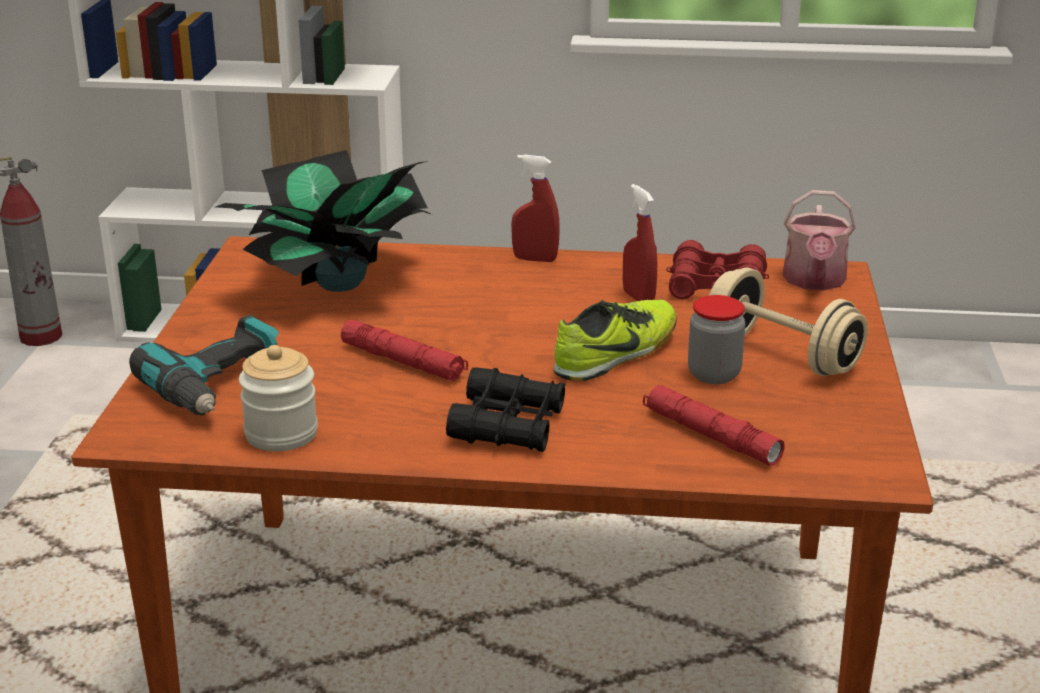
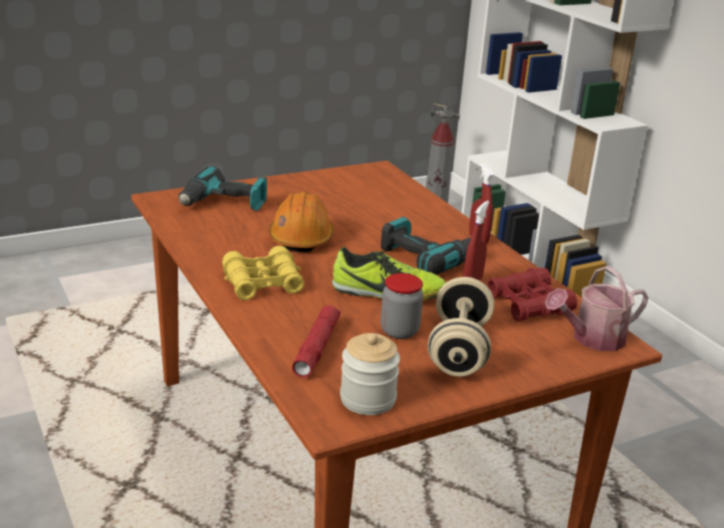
camera: 55 degrees right, 0 degrees up
(281, 434) = (193, 230): jar -> jar (367, 399)
(337, 284) = (368, 198): potted plant -> none
(403, 362) = (301, 238): red flashlight -> orange hard hat
(508, 425) = (263, 283): black binoculars -> yellow binoculars
(549, 302) = (428, 257): none -> power drill

